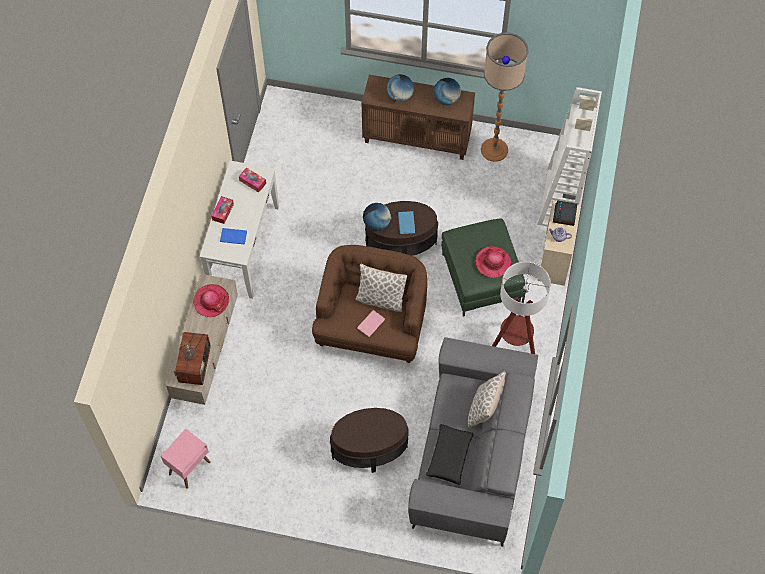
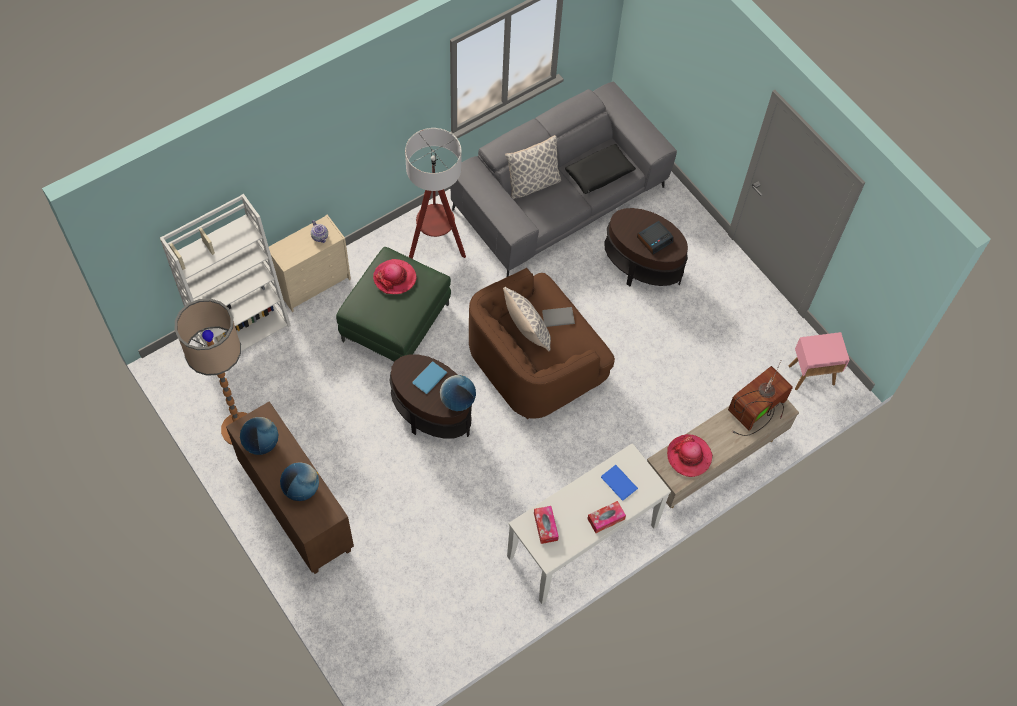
camera: 140 degrees left, 0 degrees up
(372, 323) = (557, 317): pink book -> grey book
(565, 215) = (291, 250): alarm clock -> alarm clock (655, 239)

